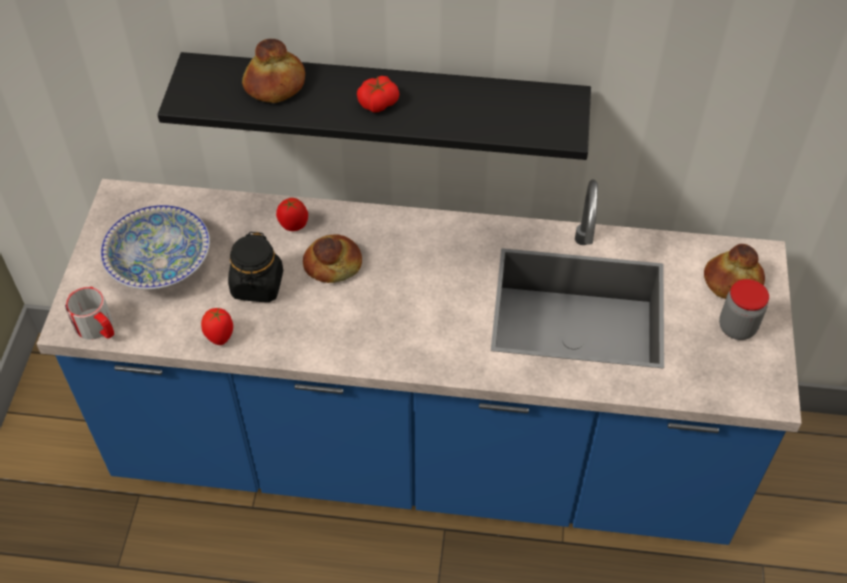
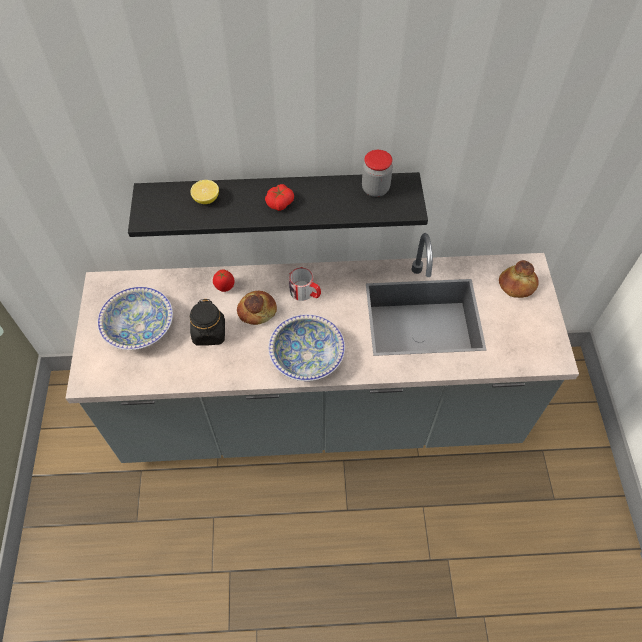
camera: 10 degrees left, 5 degrees up
(98, 328) = (106, 380): mug -> mug (305, 293)
(220, 336) = (191, 373): tomato -> none
(275, 85) = (206, 199): bread -> lemon
(391, 337) = (306, 356): none -> bowl
(423, 455) = (321, 414): blue counter -> grey counter
(737, 327) = (526, 315): jar -> jar (375, 189)

